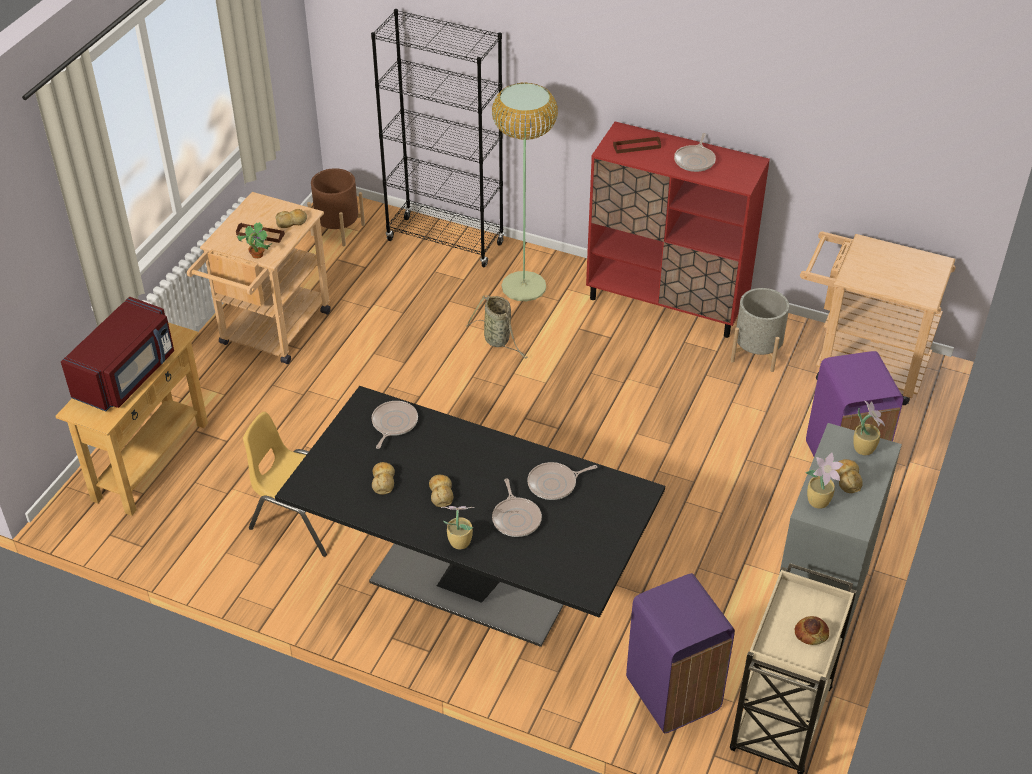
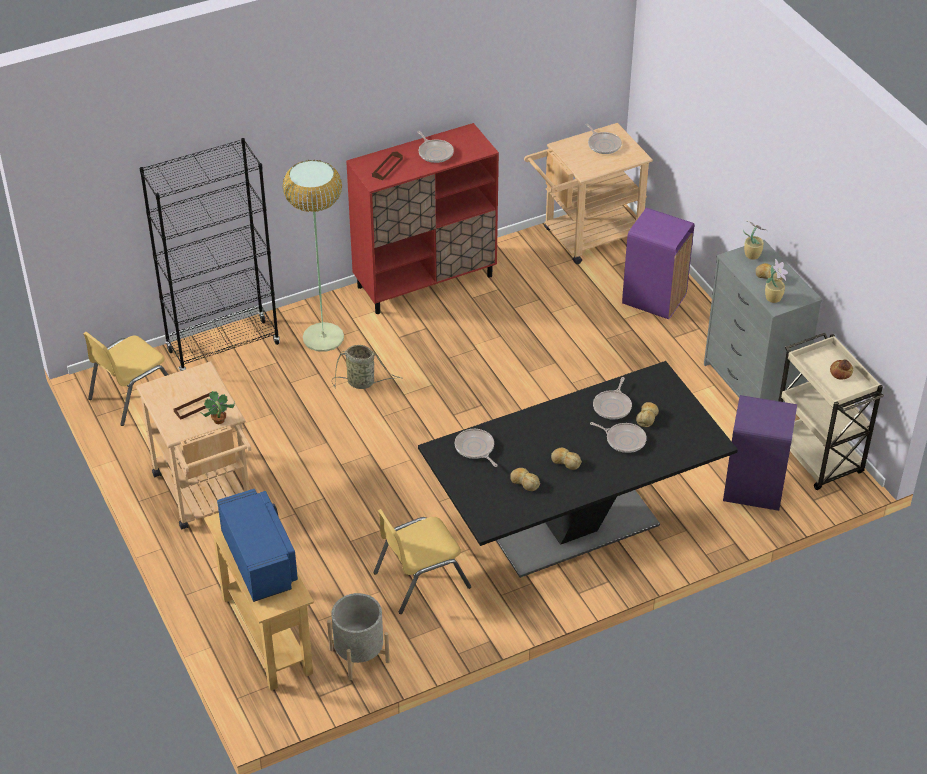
camera: 50 degrees left, 0 degrees up
(127, 375) = (260, 560): red microwave -> blue microwave
(292, 222) = (203, 383): bread -> bread (647, 417)
(338, 229) = (132, 395): brown planter -> yellow chair
(459, 542) = (616, 476): potted plant -> none
(756, 353) = (521, 273): grey planter -> grey planter (359, 655)
(908, 267) = (603, 144): none -> frying pan

